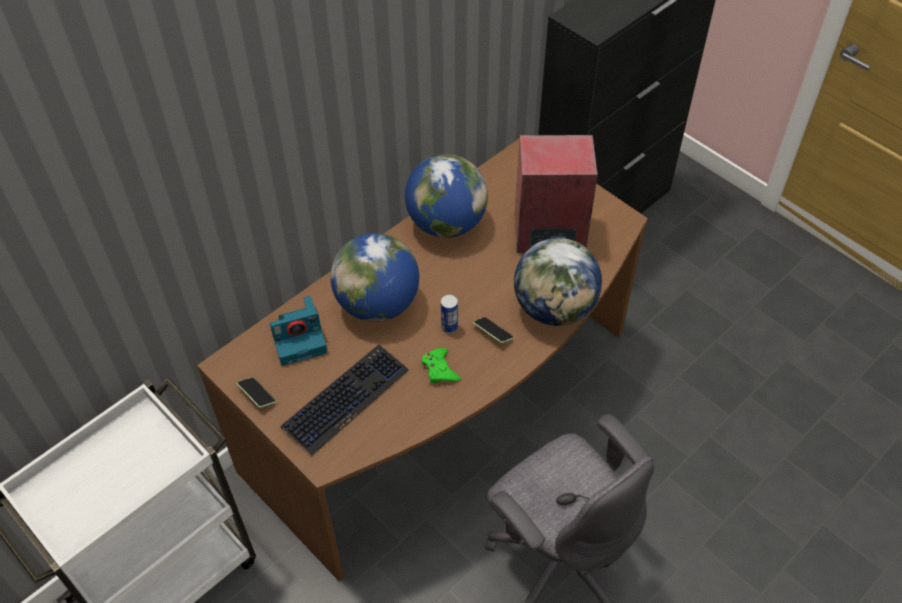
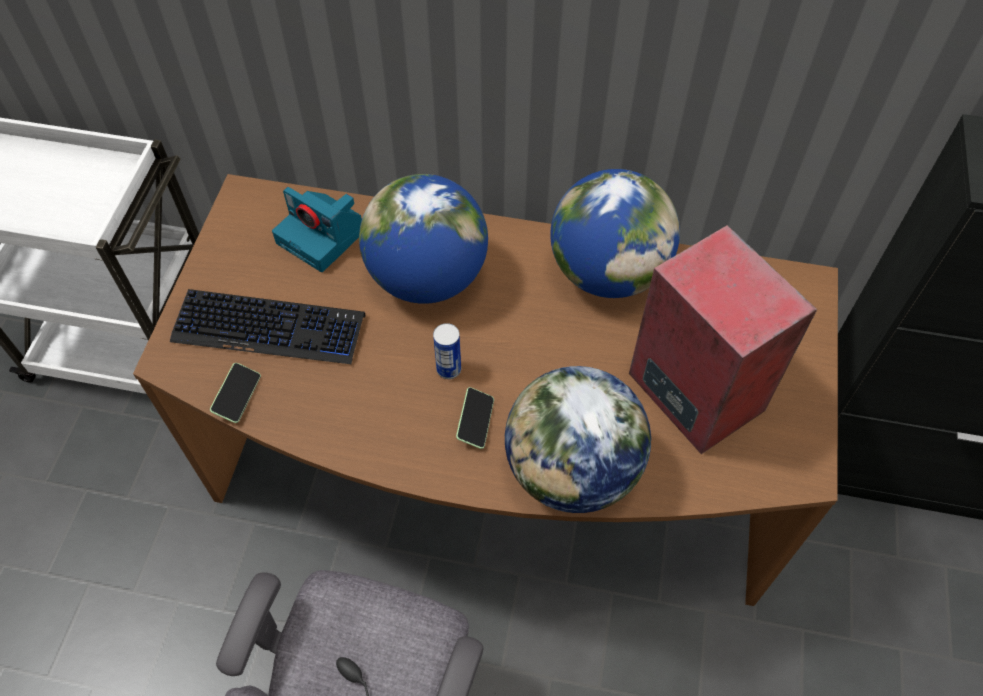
camera: 55 degrees right, 5 degrees up
(257, 395) = (221, 246): phone -> phone (238, 397)
(440, 369) = (377, 396): green game controller -> none

